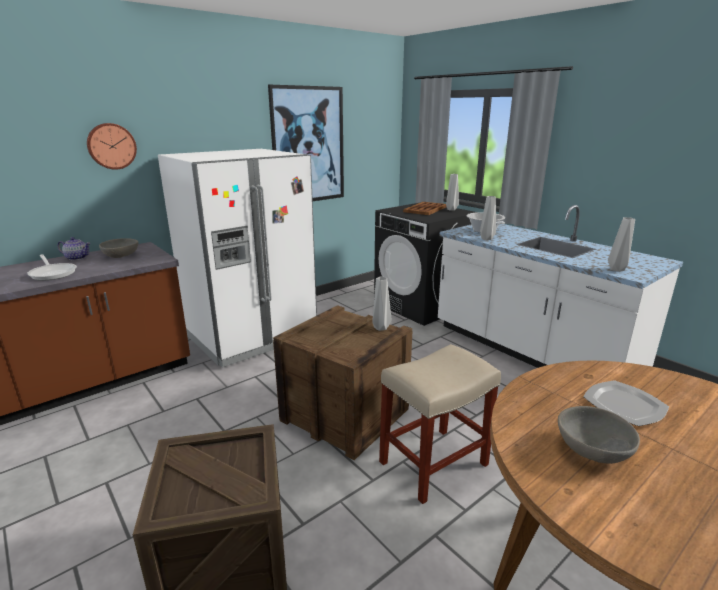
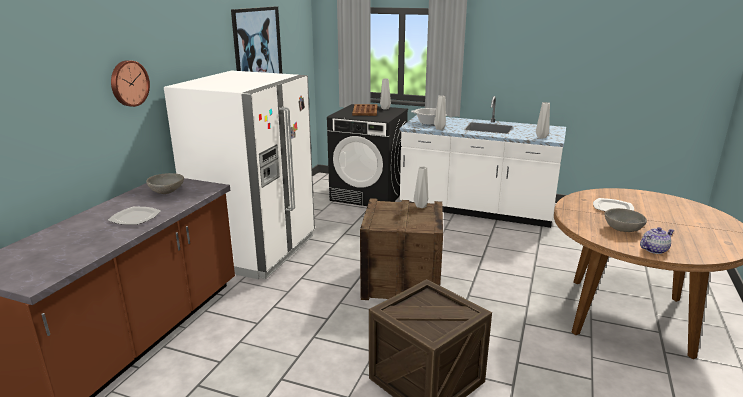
camera: 30 degrees left, 0 degrees up
(53, 273) = (135, 217): frying pan -> plate
(77, 258) = (123, 201): teapot -> teapot (653, 250)
(434, 462) = (486, 289): beige stool -> none

